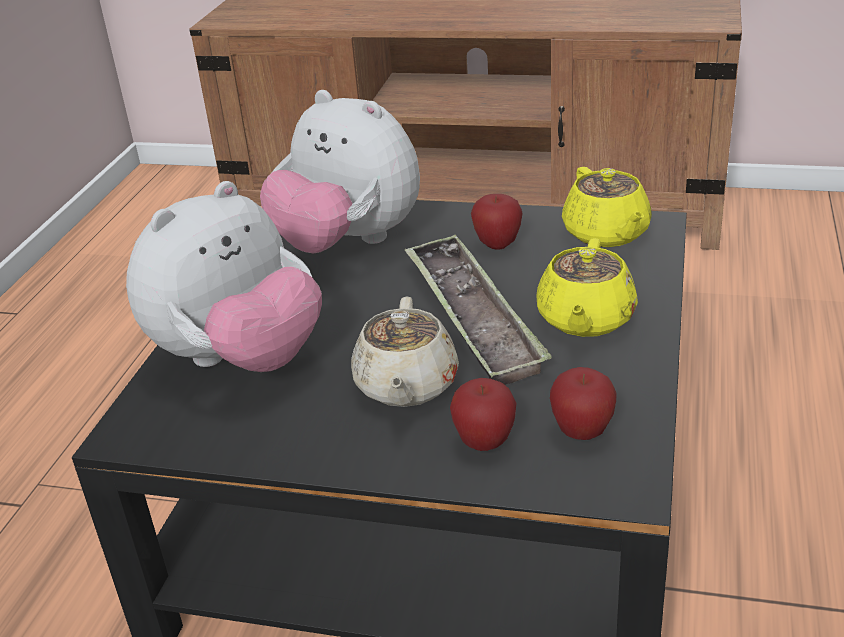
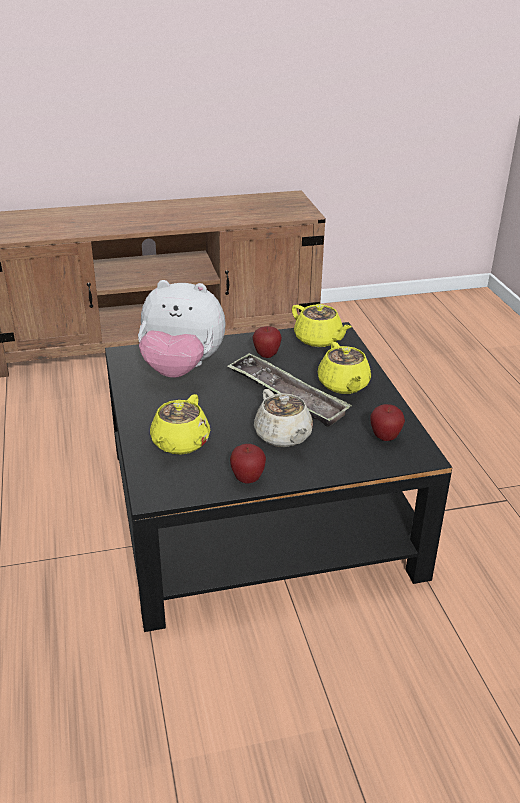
camera: 30 degrees left, 0 degrees up
(239, 359) = (179, 443): plush toy -> yellow teapot
(484, 443) = (345, 453): apple -> apple (248, 479)

